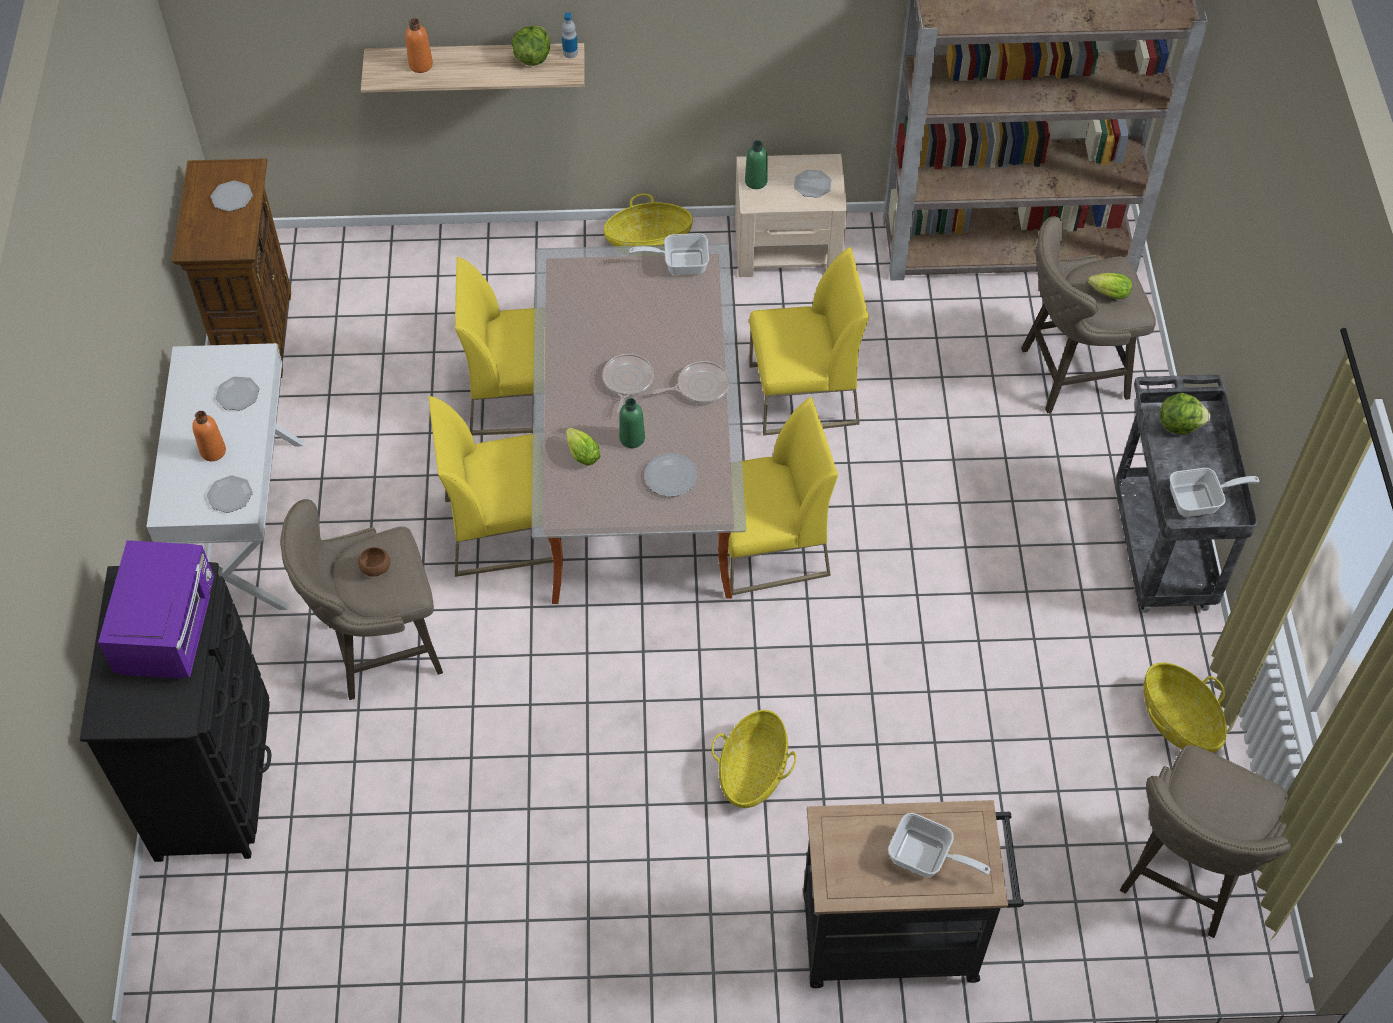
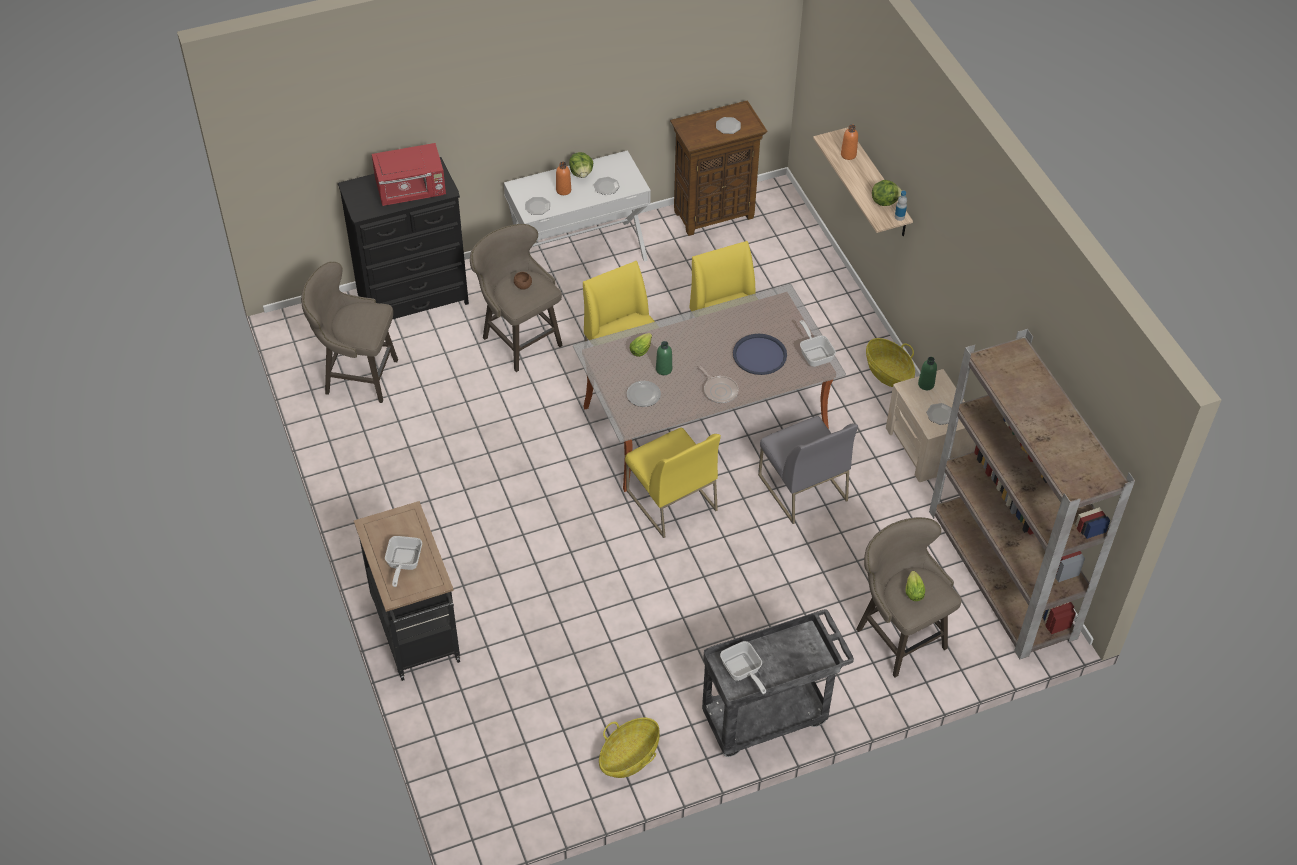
camera: 70 degrees right, 5 degrees down
(169, 629) = (412, 191): purple microwave -> red microwave
(627, 381) = (706, 355): frying pan -> none
(654, 322) = (759, 355): none -> blue tray
(752, 771) = (505, 534): basket -> none
(802, 395) = (801, 487): yellow chair -> grey chair
(1179, 424) = (805, 648): lettuce -> lettuce (581, 173)
(1182, 878) = (510, 780): beige stool -> beige stool (357, 376)

